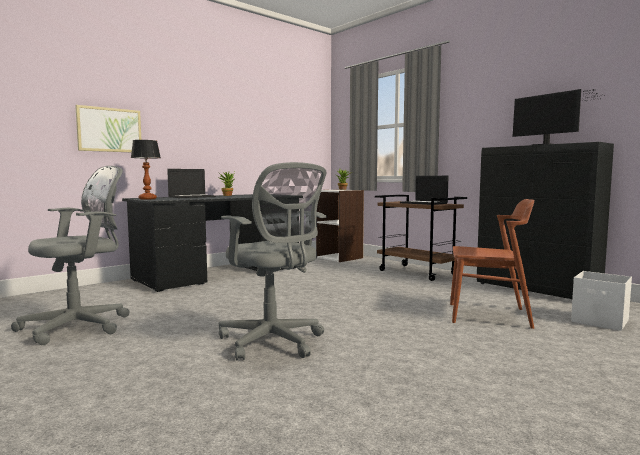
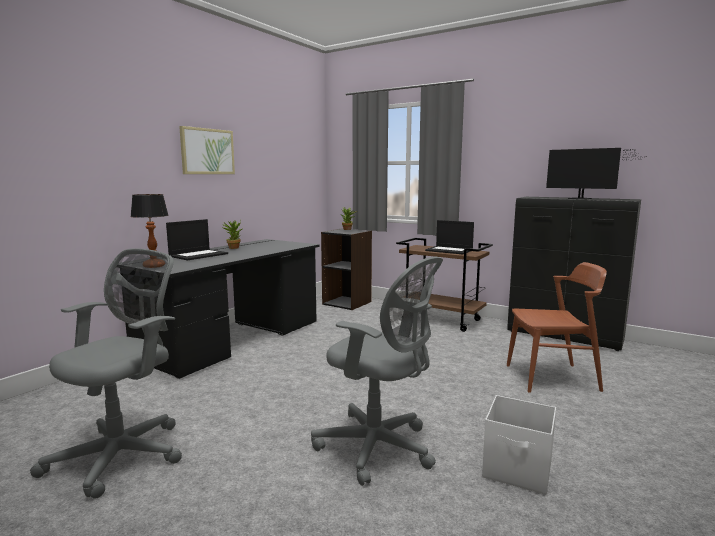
camera: 15 degrees left, 5 degrees up
(109, 130) = (91, 178): picture -> picture (207, 151)
(340, 257) = (347, 303): white bookcase -> black bookcase
(600, 321) = (647, 374): white storage box -> white storage box (518, 470)

